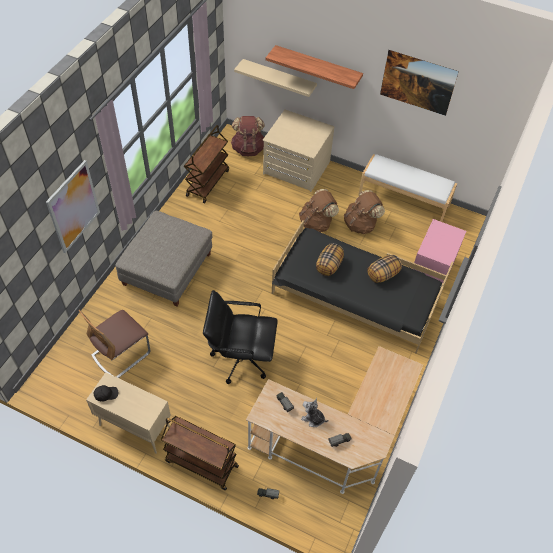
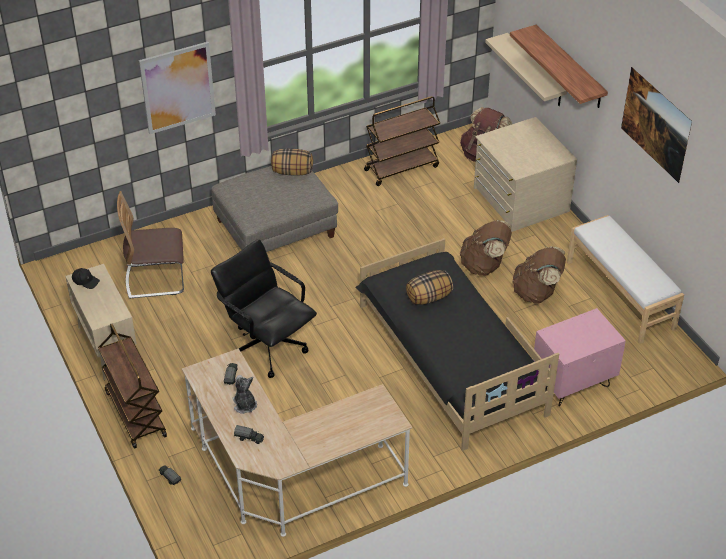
camera: 40 degrees right, 10 degrees down
(383, 275) = (481, 337): pillow -> pillow (292, 172)

